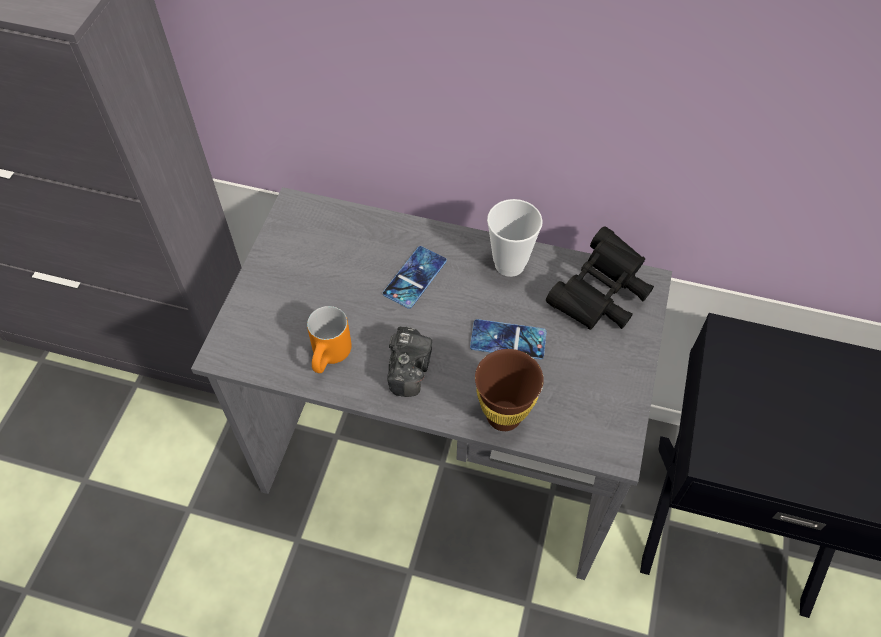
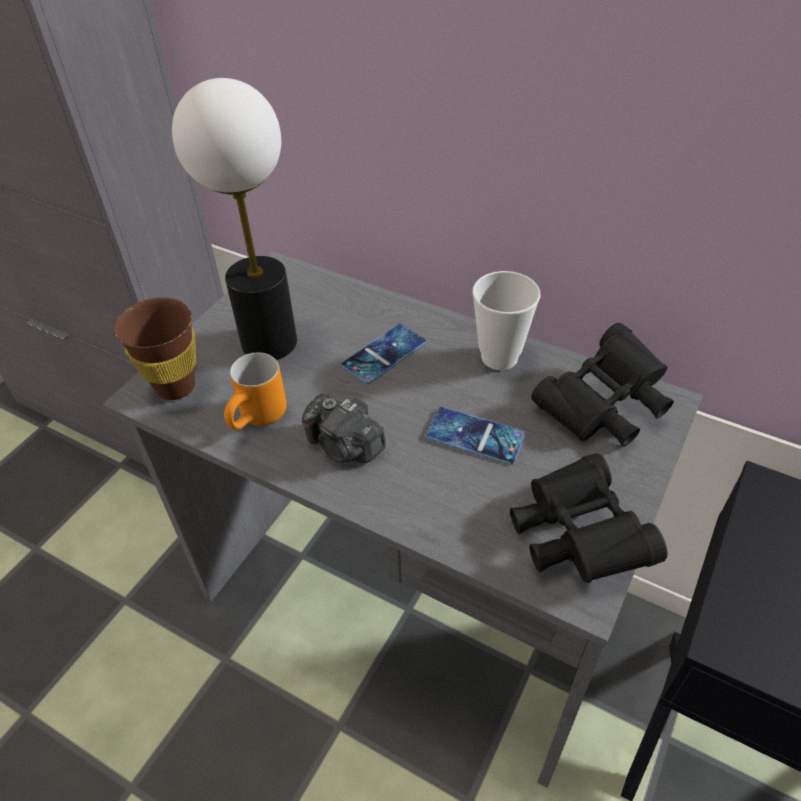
camera: 15 degrees right, 10 degrees down
(314, 283) = (269, 343): none -> table lamp
(409, 368) = (345, 446): camera -> camera turned 105 degrees clockwise
(504, 416) = (444, 521): brown cup -> brown cup (176, 387)
(601, 408) = (575, 536): none -> black binoculars

